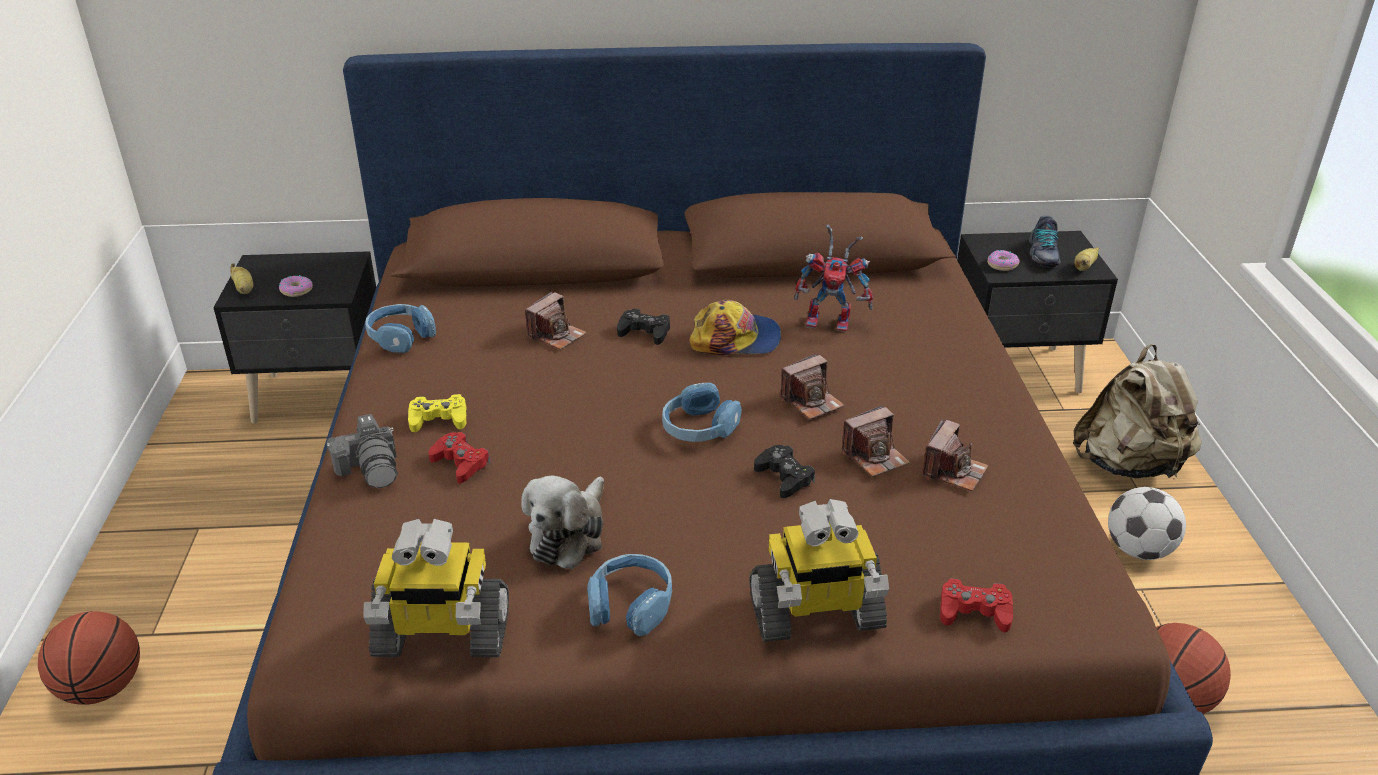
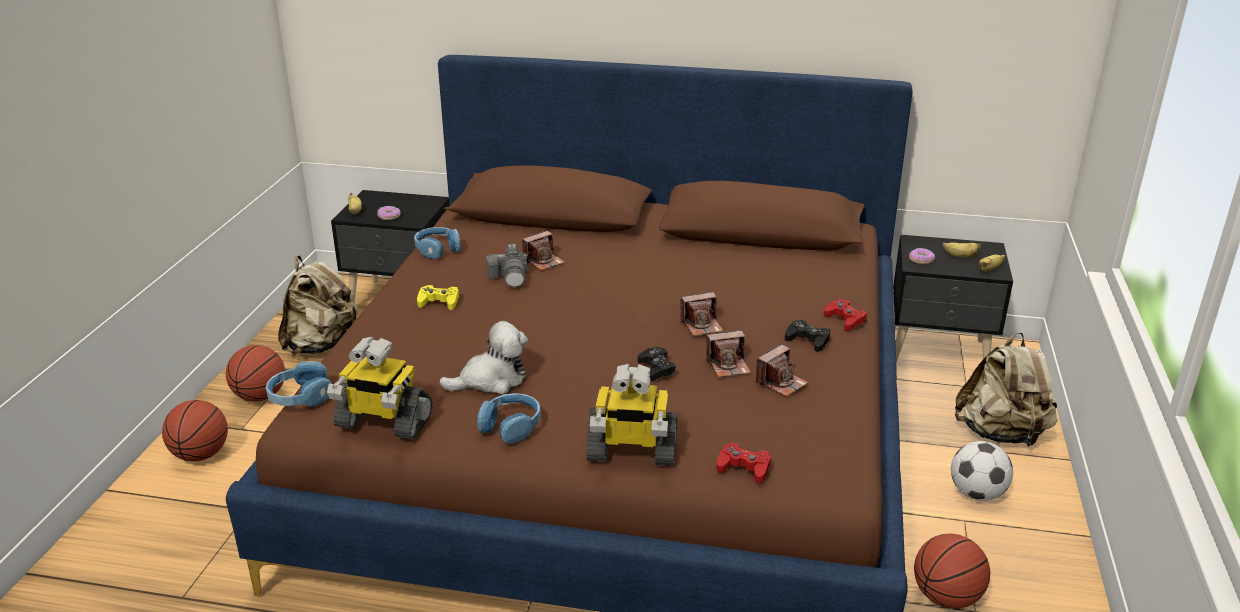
camera: 15 degrees right, 5 degrees down
(164, 577) = (260, 396): none -> basketball
(229, 481) = (321, 344): none -> beige backpack
(371, 467) = (383, 324): camera -> camera (510, 277)
(460, 463) = (440, 329): red game controller -> red game controller (845, 320)
(569, 534) = (491, 380): plush toy -> plush toy turned 150 degrees counterclockwise
(644, 332) = (606, 267): black game controller -> black game controller (808, 340)
(699, 428) = (612, 331): blue headphones -> blue headphones (300, 396)
(736, 339) = (670, 279): cap -> none
(832, 321) = (748, 277): toy robot -> none
(1042, 254) = (959, 256): shoe -> banana

